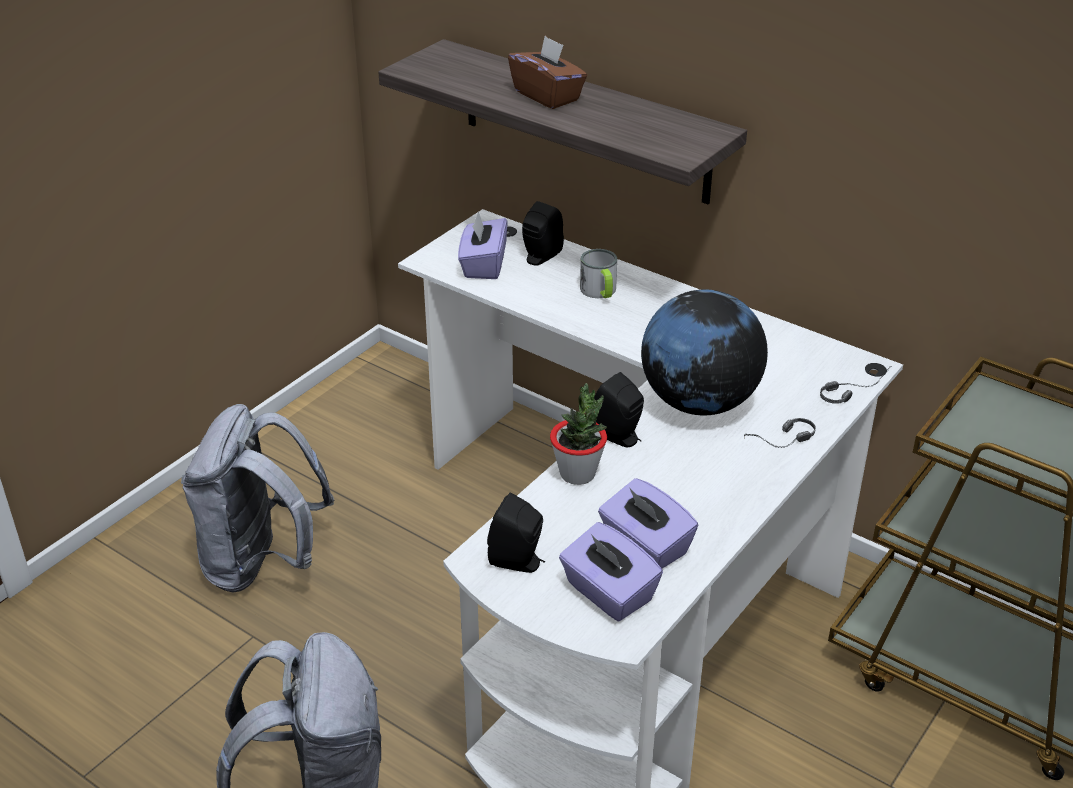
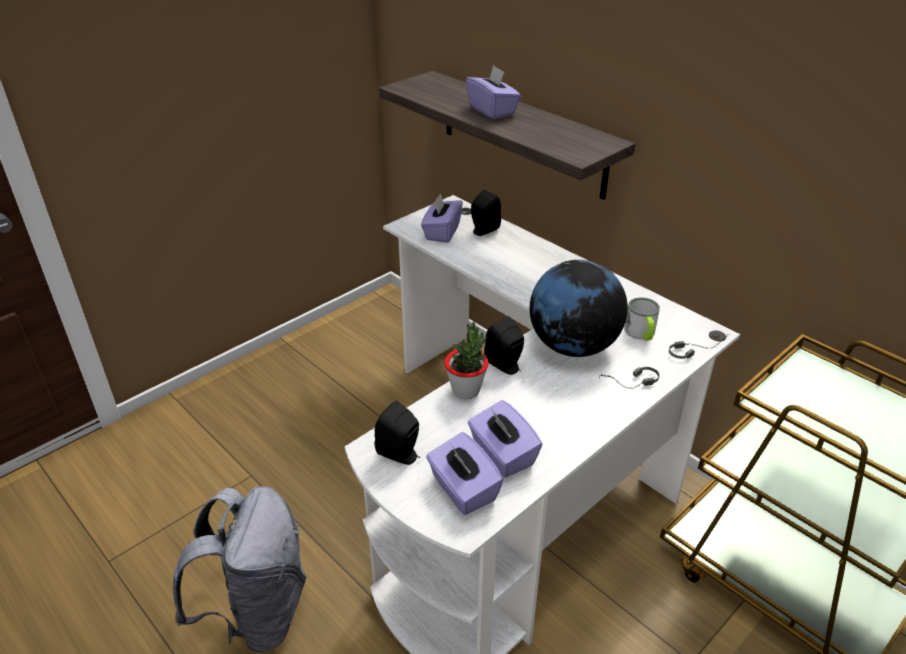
camera: 10 degrees right, 0 degrees up
(262, 563) = (272, 424): grey backpack -> none
(547, 96) = (492, 110): brown tissue box -> purple tissue box
(600, 292) = (520, 258): mug -> mug (641, 334)

